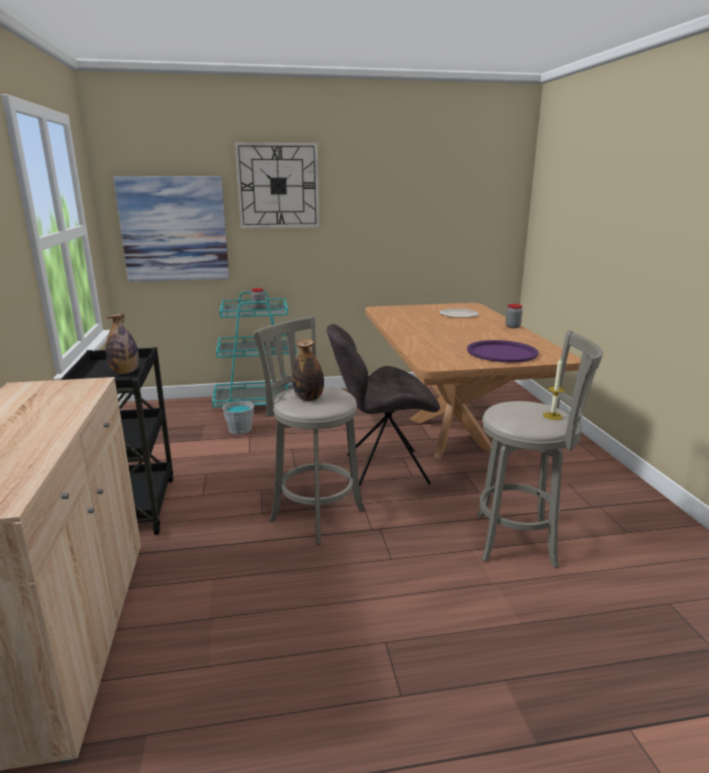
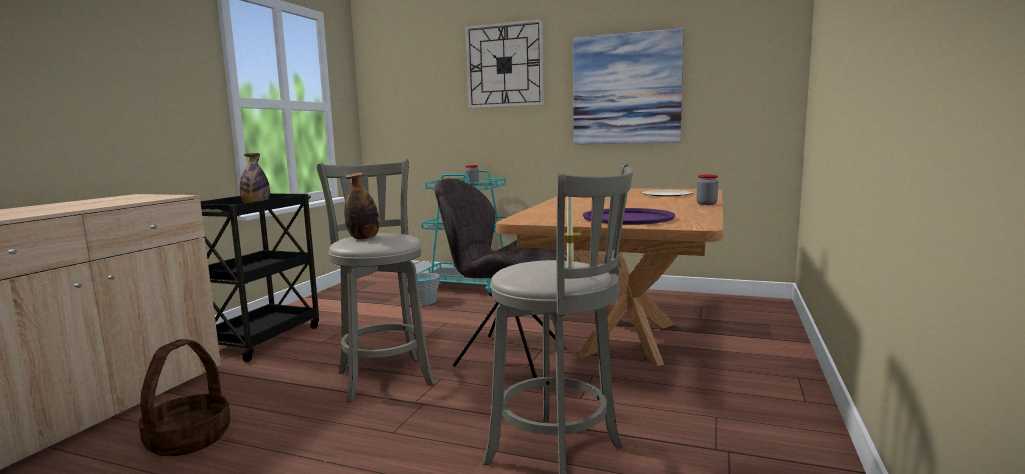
camera: 30 degrees right, 10 degrees down
(174, 229) = (414, 111): picture -> picture (626, 89)
(228, 622) = (188, 438): none -> basket

